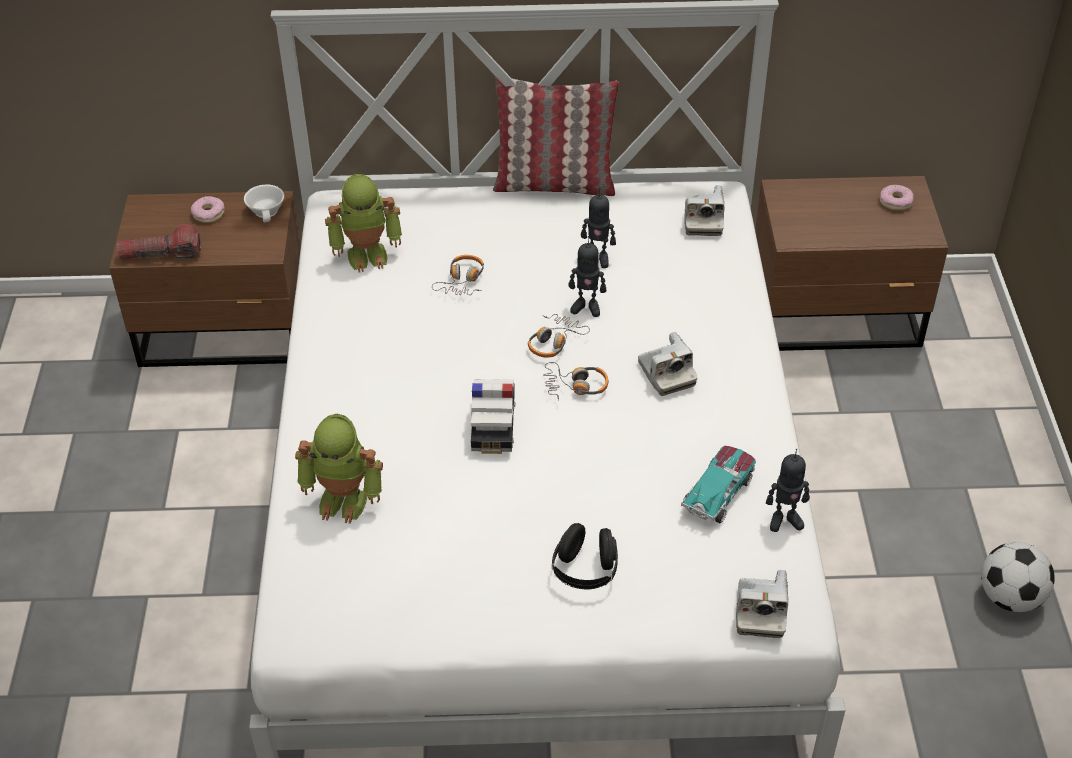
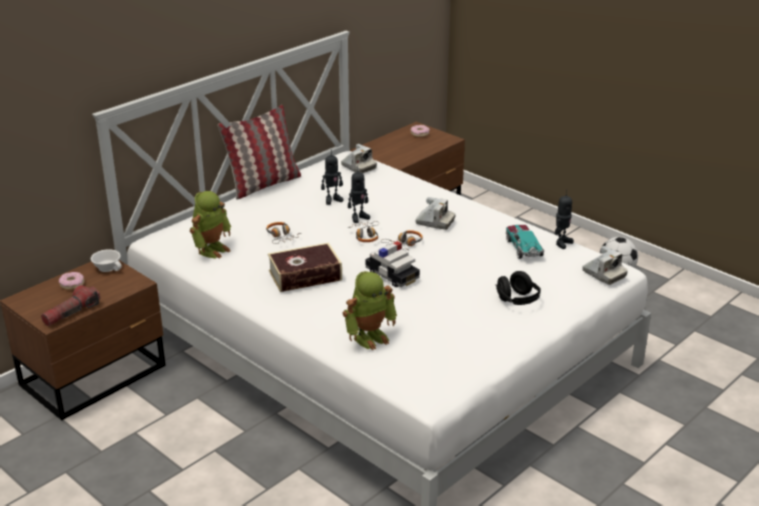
camera: 45 degrees left, 15 degrees down
(404, 359) = (305, 275): none -> book

